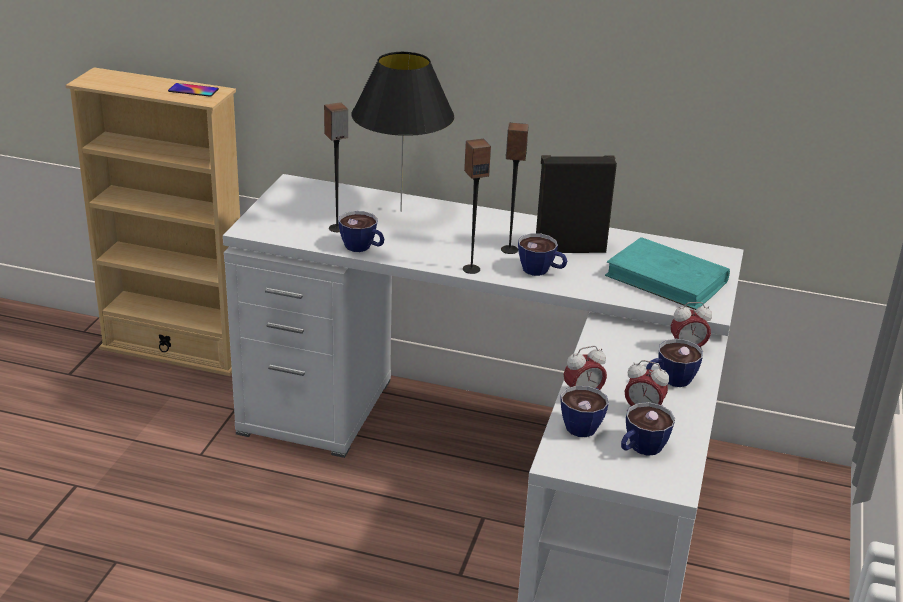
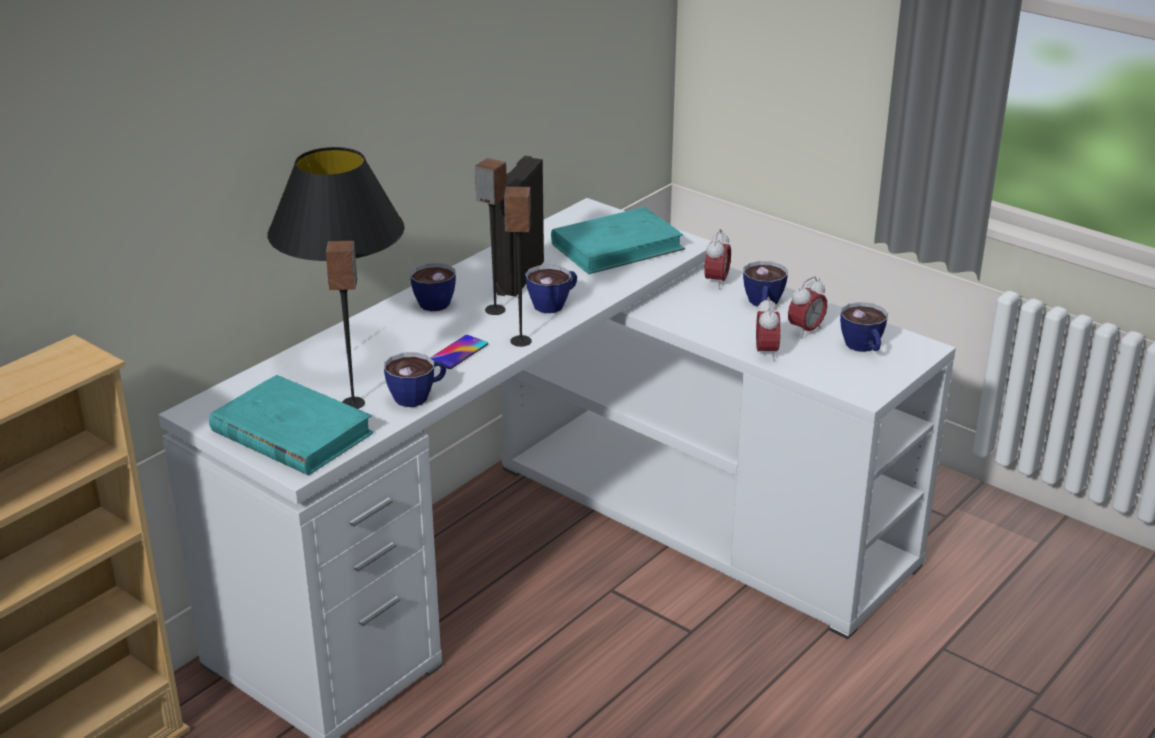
camera: 65 degrees left, 0 degrees up
(193, 90) = (50, 365): phone -> phone (458, 352)
(287, 217) = (291, 432): none -> turquoise book
(584, 424) = (813, 365): cup -> cup (430, 301)

